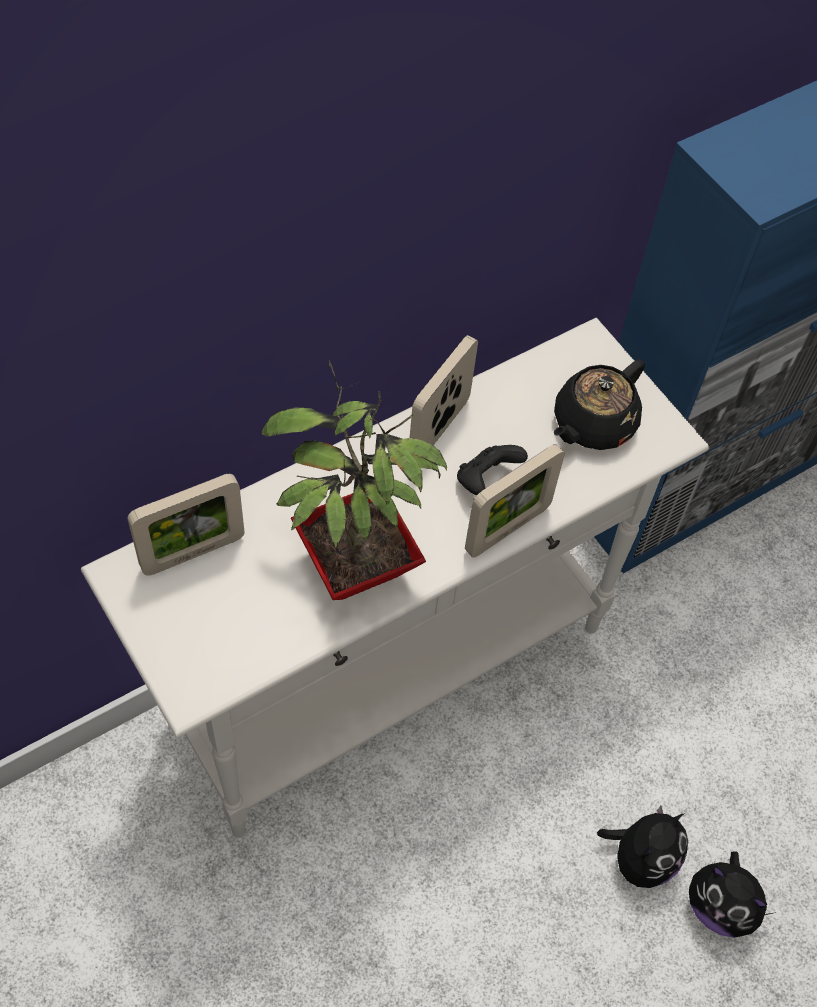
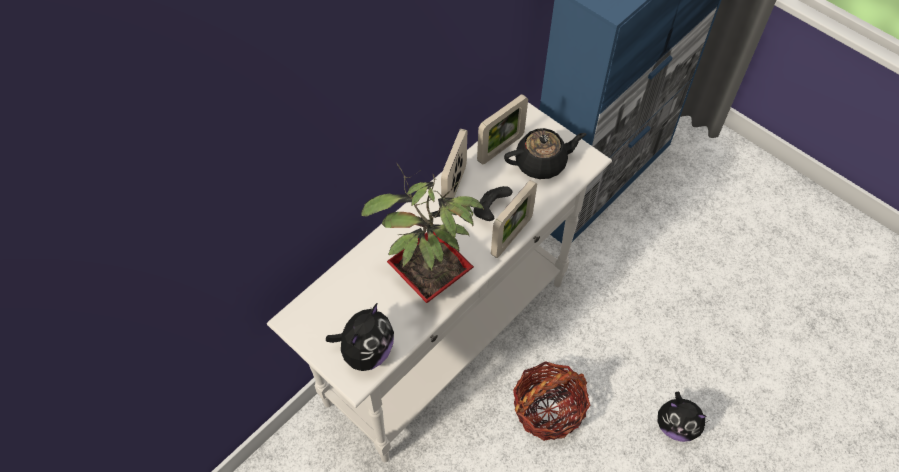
camera: 10 degrees left, 0 degrees up
(193, 553) = (331, 297): picture frame -> picture frame (500, 148)
(518, 824) = (548, 409): none -> basket
(592, 424) = (541, 163): black teapot -> black teapot turned 135 degrees counterclockwise
(640, 858) = (623, 410): plush toy -> plush toy (366, 351)

